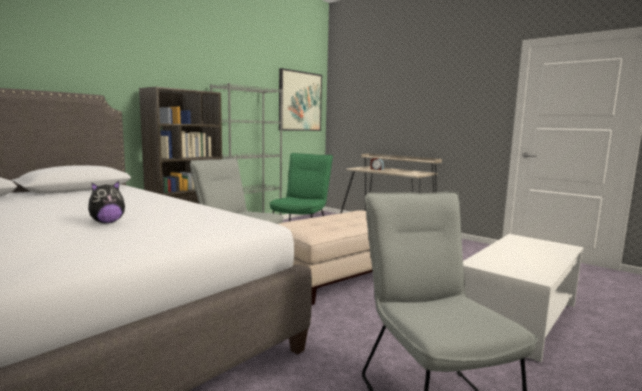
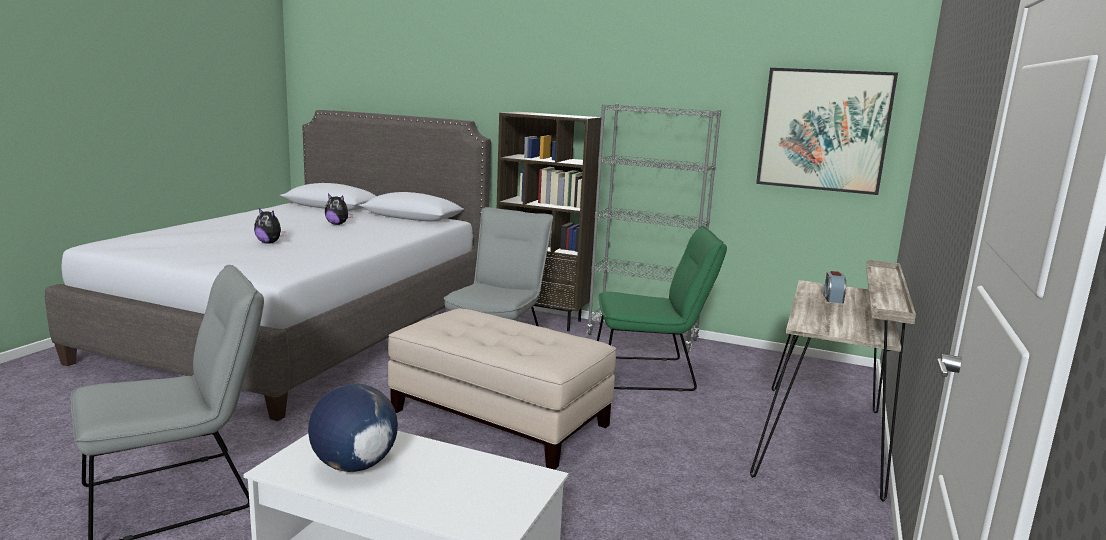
camera: 70 degrees right, 5 degrees up
(60, 203) = (338, 224): none -> plush toy
(524, 263) = (354, 465): none -> globe

